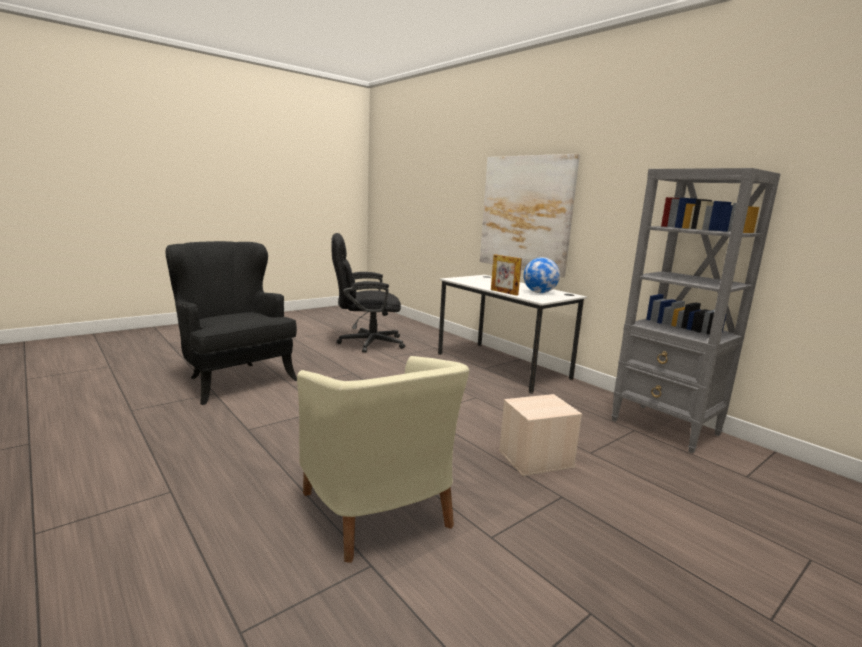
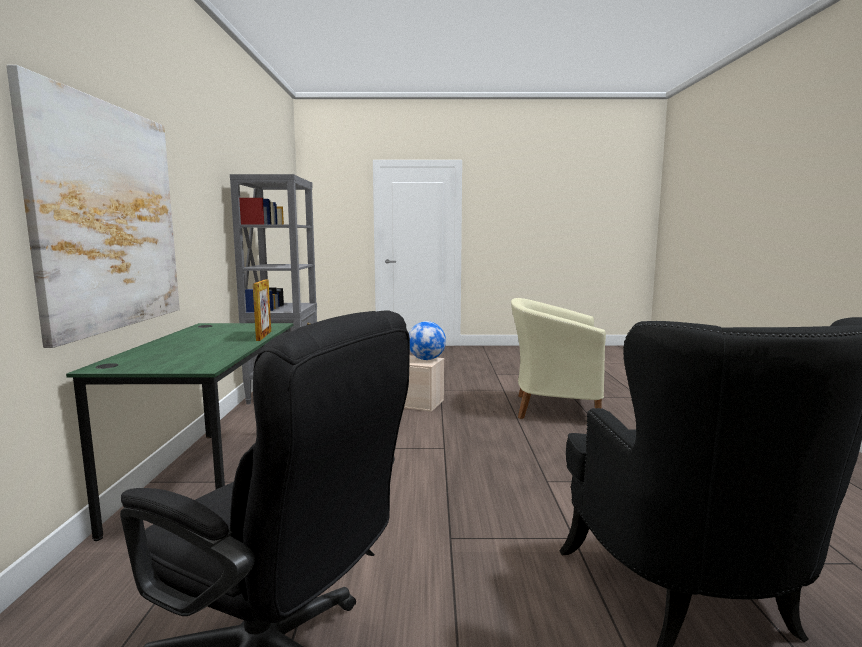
camera: 140 degrees left, 5 degrees down
(379, 511) = (553, 408): beige armchair -> beige armchair turned 90 degrees counterclockwise
(501, 366) = (215, 477): white desk -> green desk
(539, 292) = (223, 331): globe -> globe (426, 359)

